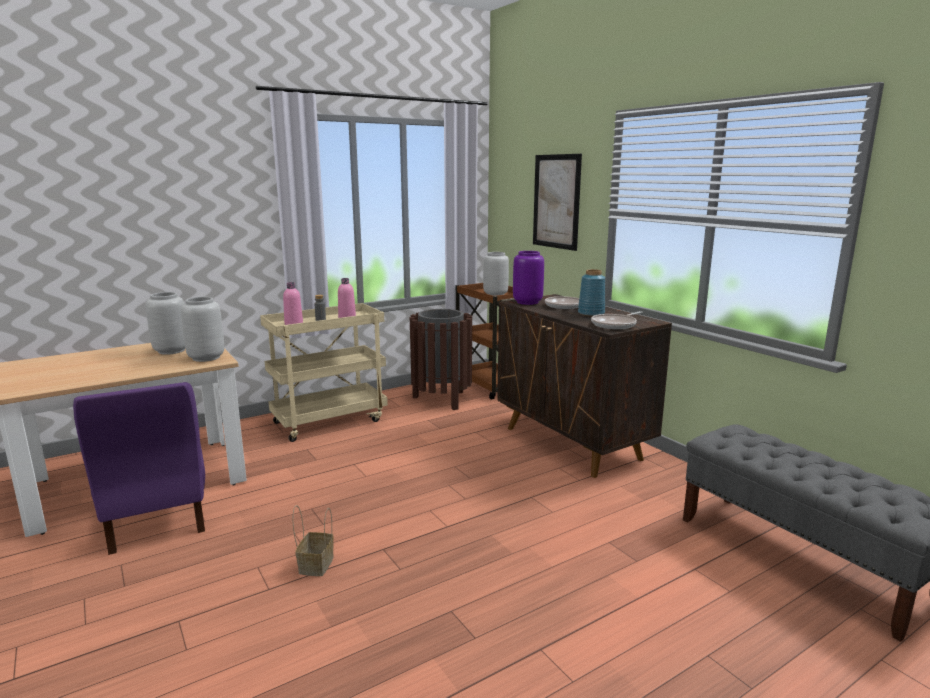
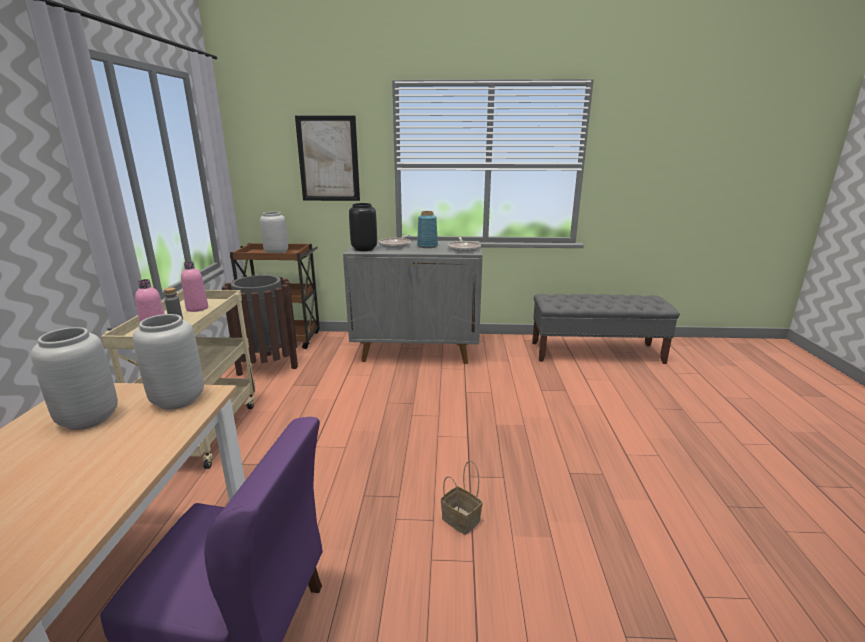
camera: 55 degrees left, 5 degrees up
(527, 302) = (363, 249): purple vase -> black vase
(572, 443) = (417, 351): brown cabinet -> grey cabinet

